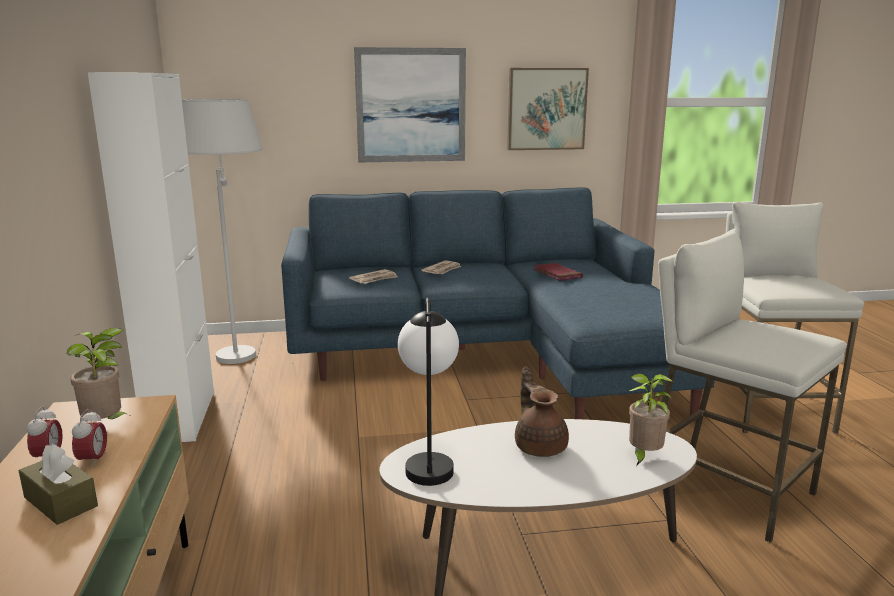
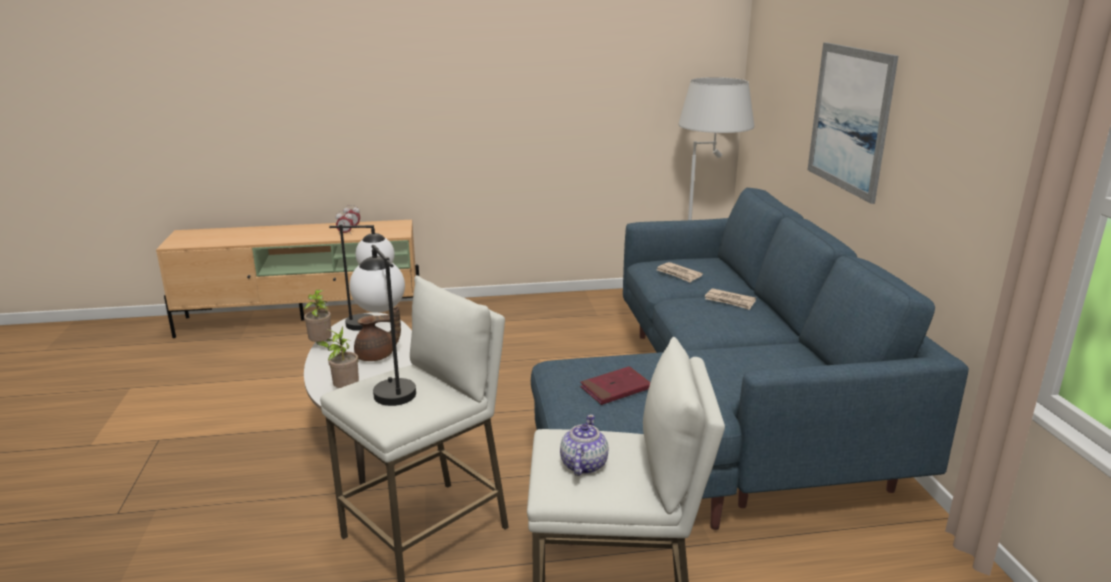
camera: 90 degrees right, 5 degrees up
(60, 502) = (314, 234): brown tissue box -> none
(106, 425) = (380, 230): potted plant -> potted plant (321, 346)
(181, 417) = (570, 299): white cabinet -> none
(546, 109) = (956, 164): picture -> none
(557, 274) = (737, 359): red book -> red book (615, 389)
(761, 339) = (389, 387): none -> table lamp
(803, 285) = (583, 465): none -> teapot

